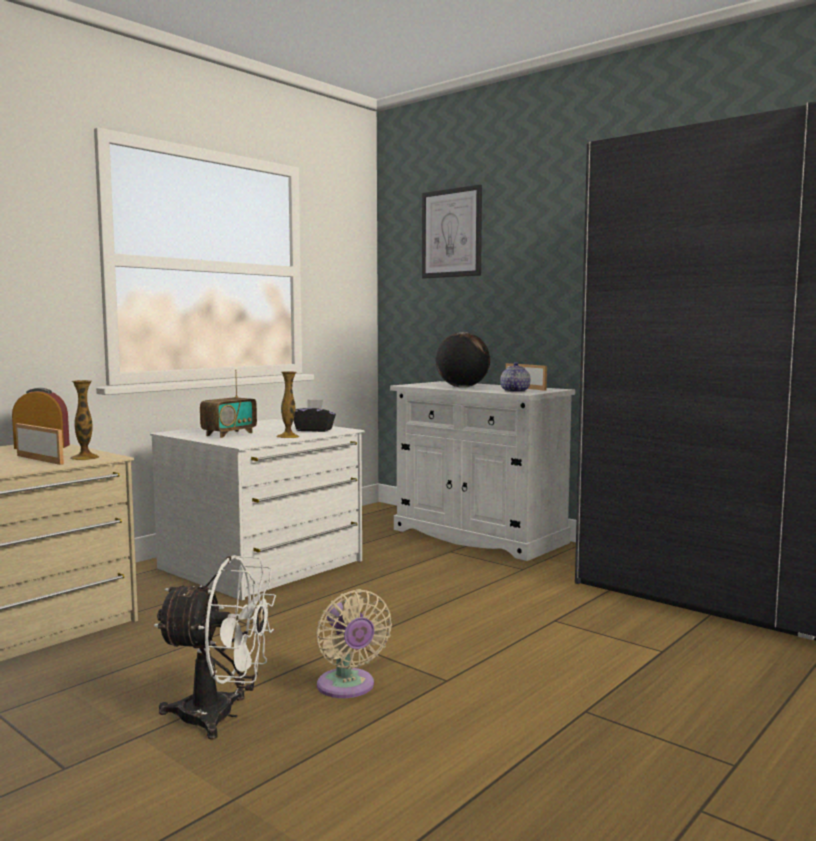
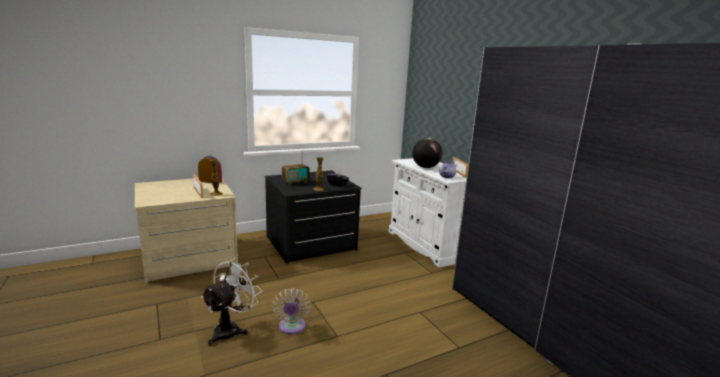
camera: 20 degrees right, 10 degrees up
(221, 716) = (231, 329): white fan -> white fan turned 90 degrees counterclockwise
(263, 565) = (311, 243): white dresser -> black dresser
(452, 233) = (440, 76): picture -> none

